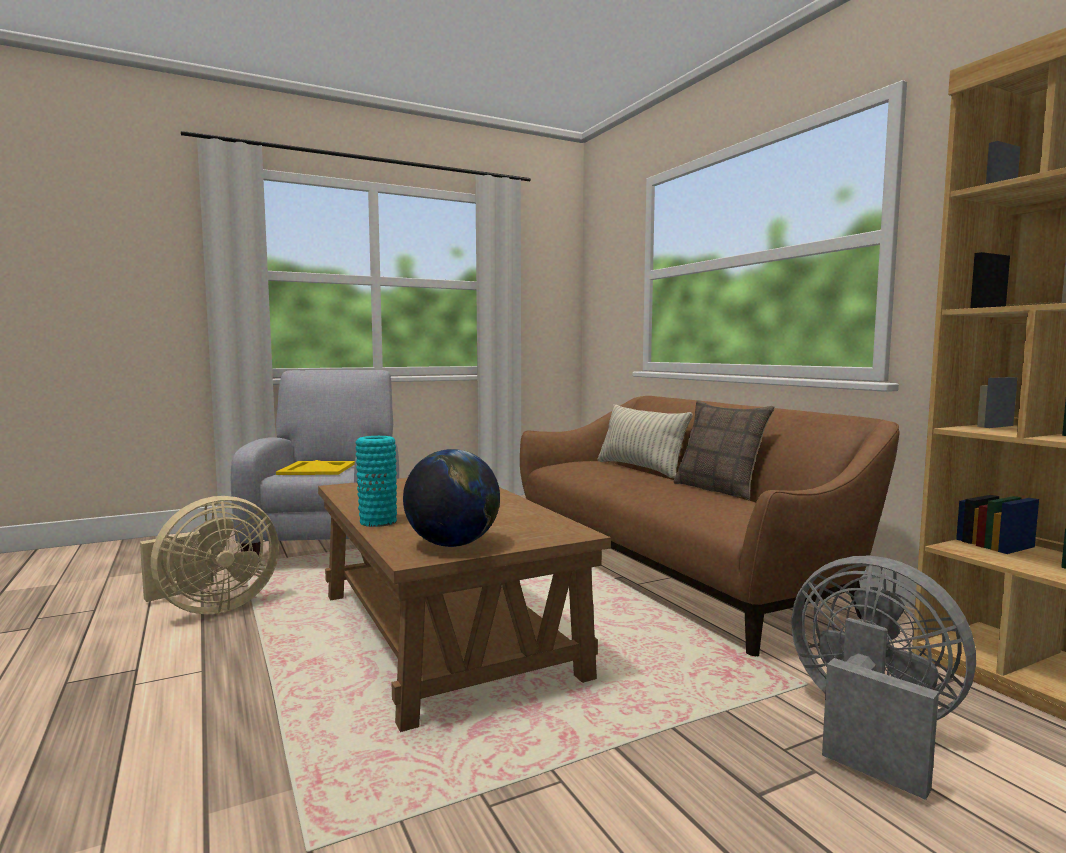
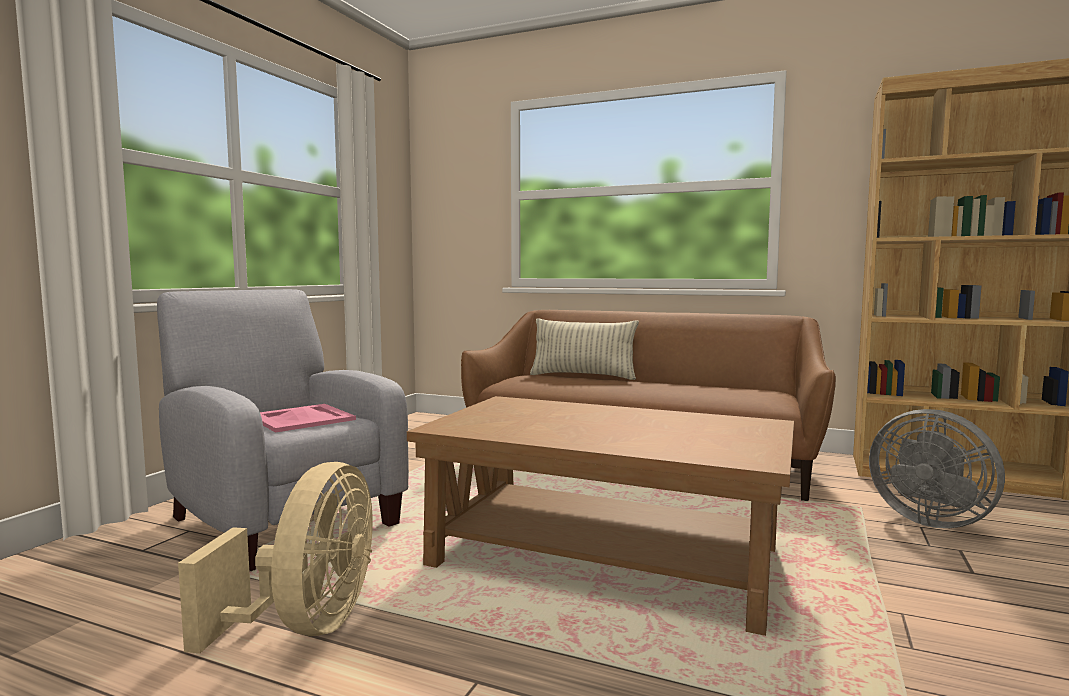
camera: 40 degrees left, 0 degrees up
(317, 469) = (303, 418): yellow tray -> pink tray
(378, 522) = (616, 446): turquoise vase -> none
(453, 545) = (742, 448): globe -> none
(719, 489) = (688, 383): pillow -> none
(870, 729) = (929, 520): grey fan -> grey fan turned 135 degrees counterclockwise

